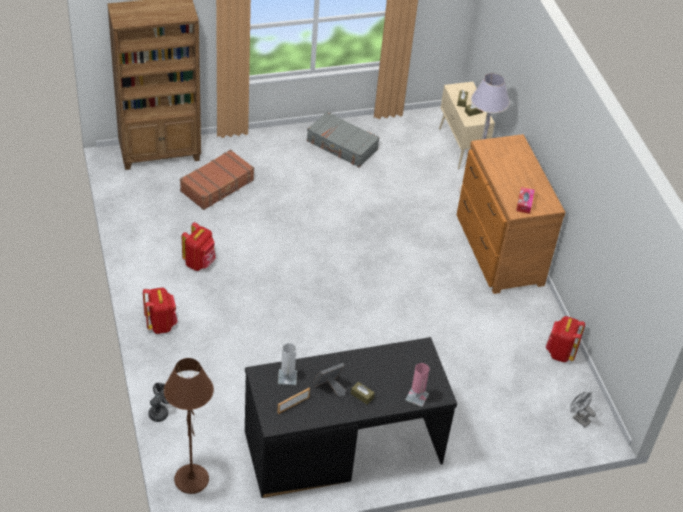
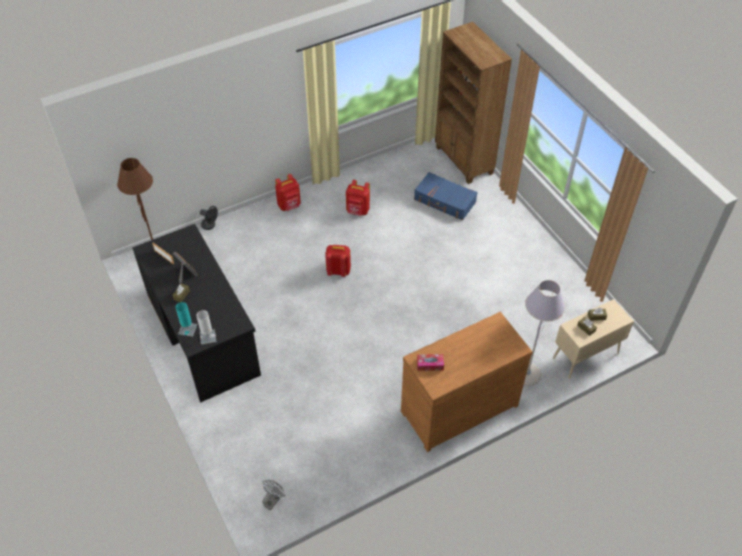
camera: 80 degrees right, 5 degrees up
(217, 186) = (444, 201): brown suitcase -> blue suitcase
(287, 377) = (190, 248): white table lamp -> white table lamp (208, 337)
(342, 146) = (536, 267): grey suitcase -> none
(417, 397) = (187, 329): pink table lamp -> turquoise table lamp
(560, 352) = (346, 475): red backpack -> red backpack (338, 270)

